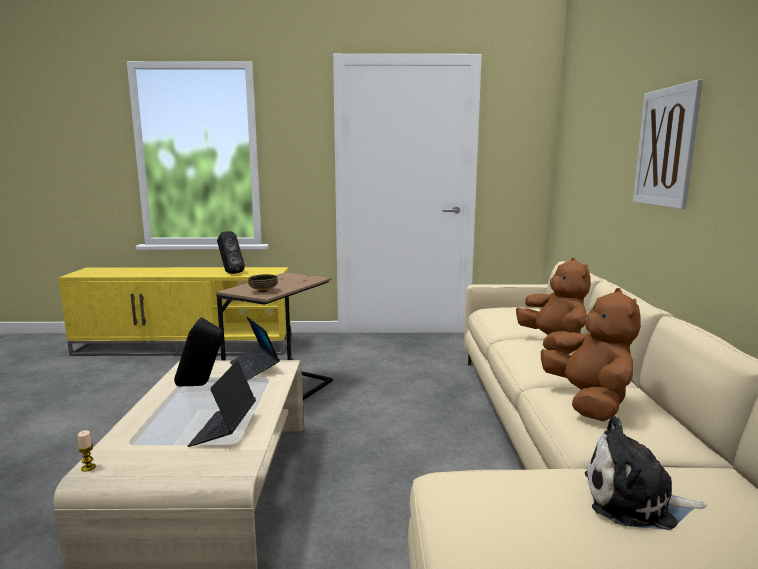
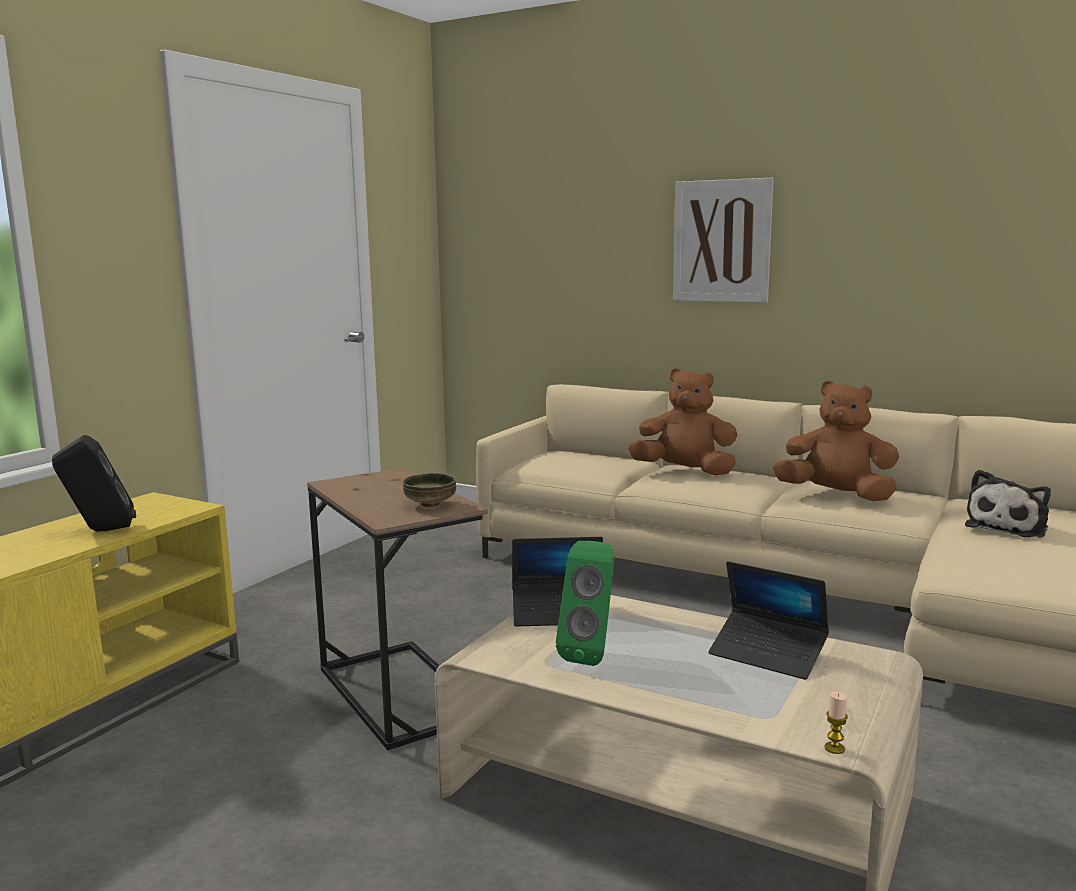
camera: 60 degrees left, 0 degrees up
(201, 385) = (592, 654): black speaker -> green speaker

